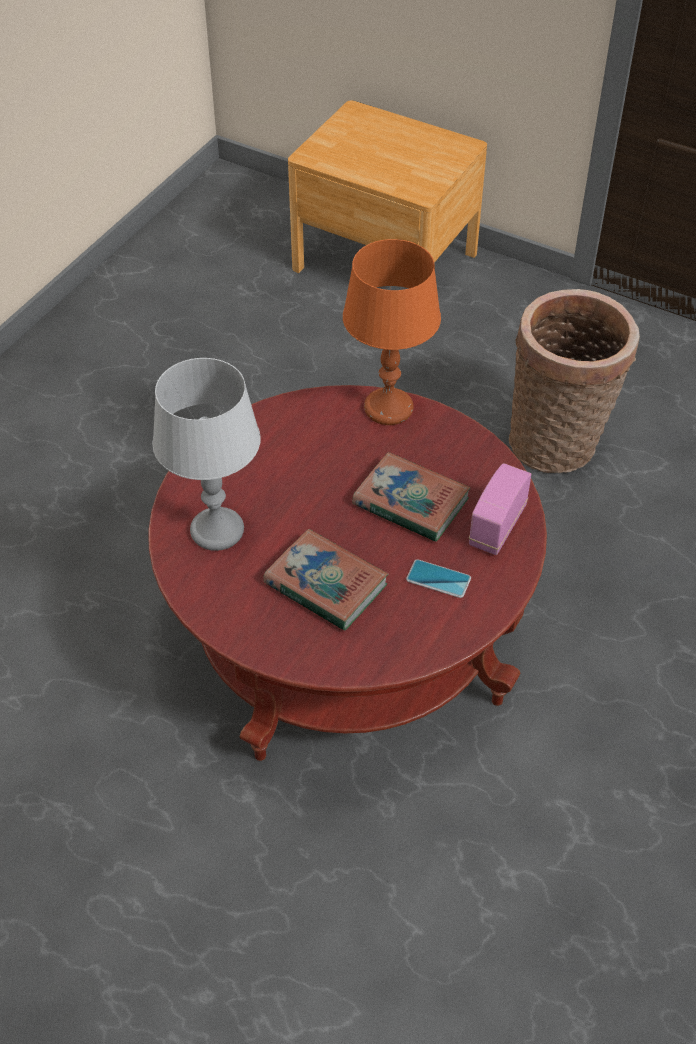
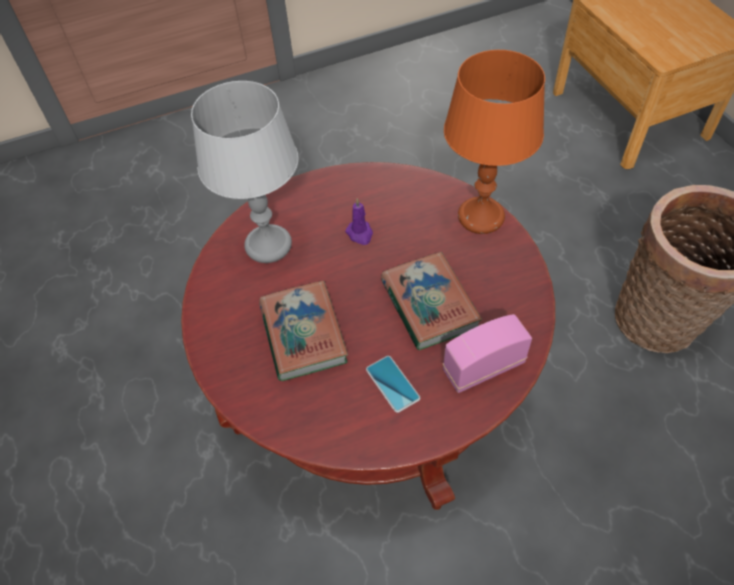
camera: 40 degrees right, 5 degrees up
(295, 476) = (360, 234): none -> purple candle

